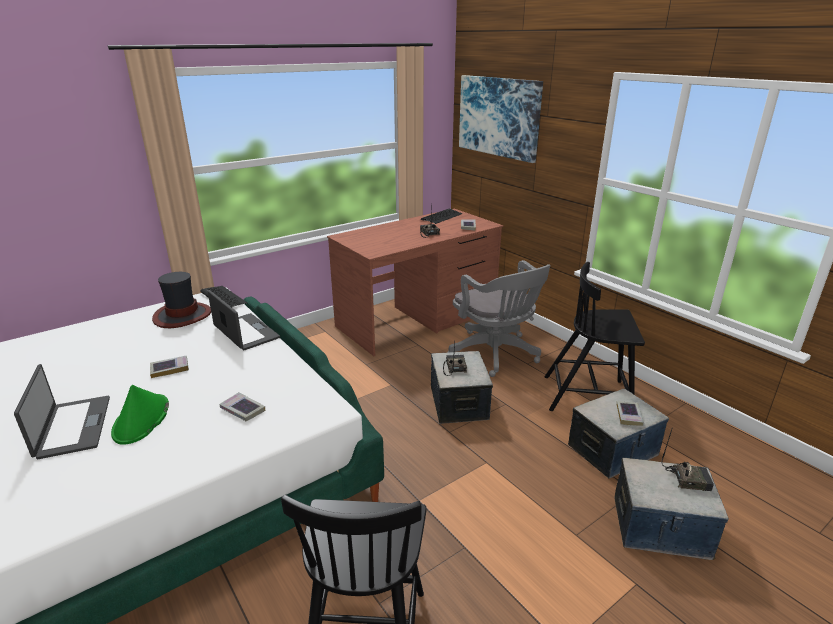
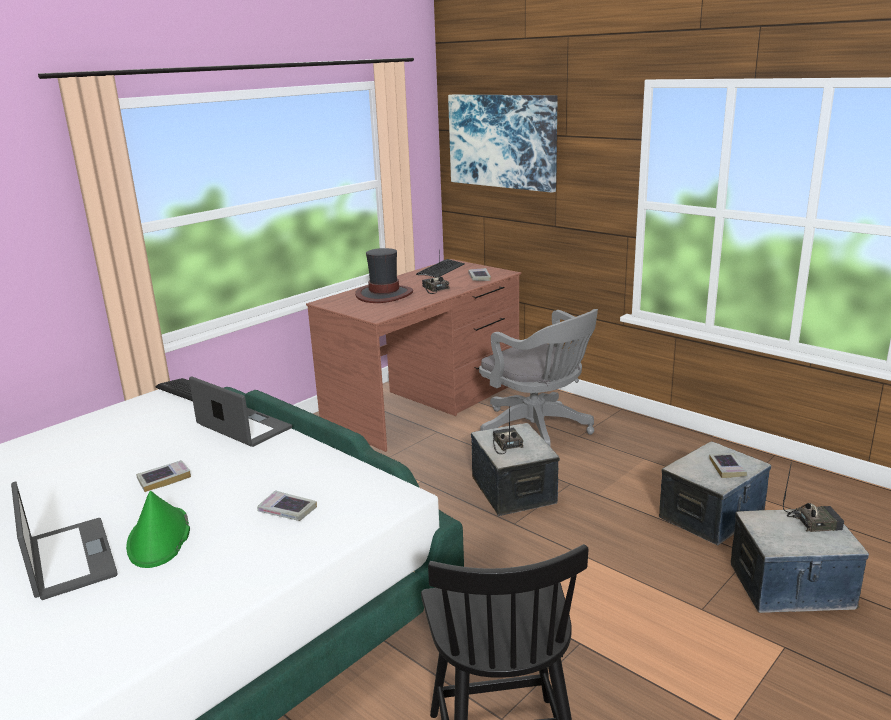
camera: 10 degrees left, 5 degrees down
(182, 316) = (145, 418): hat -> hat (384, 294)
(588, 396) = (664, 462): black chair -> none

